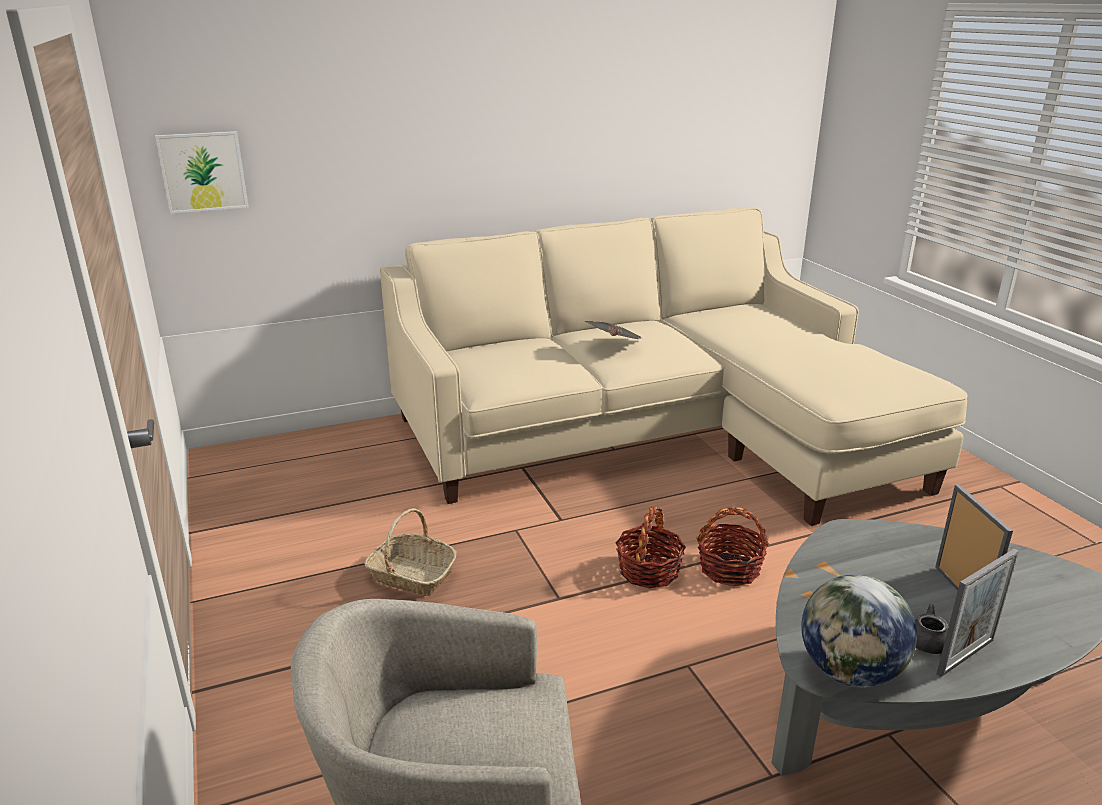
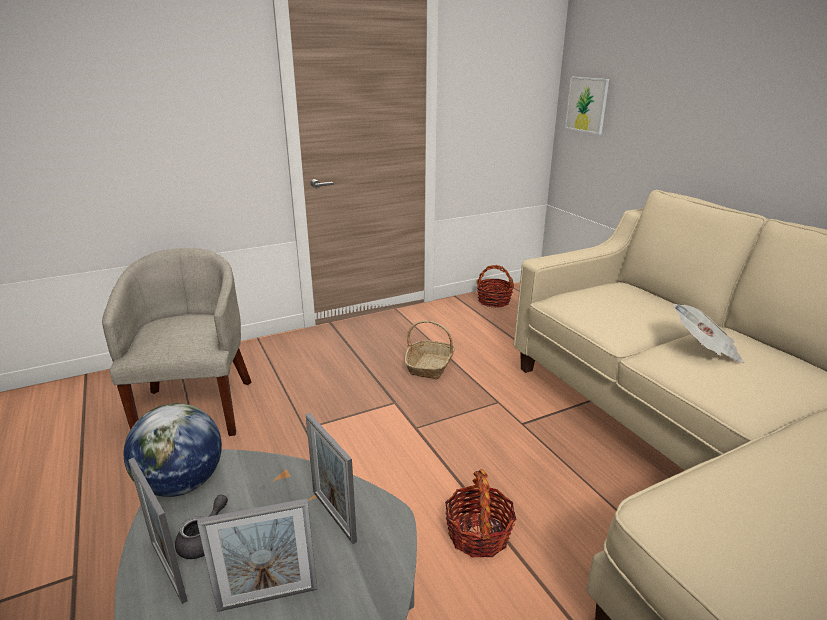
camera: 85 degrees right, 0 degrees up
(648, 571) = (461, 476): basket -> basket (494, 301)
(856, 560) = (334, 516): none -> picture frame

